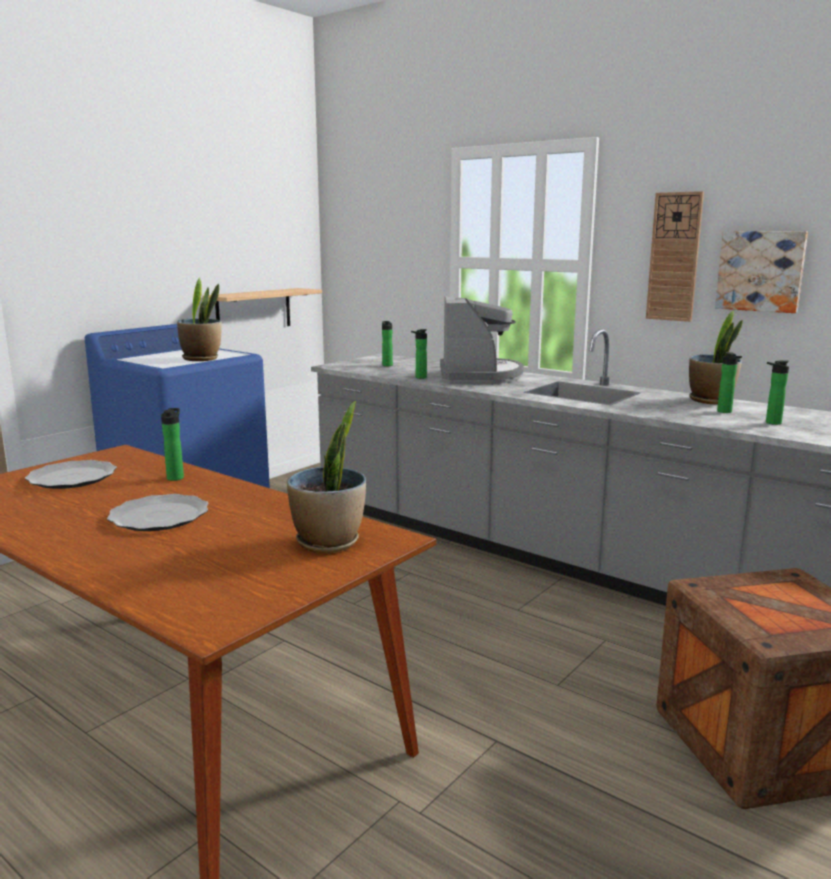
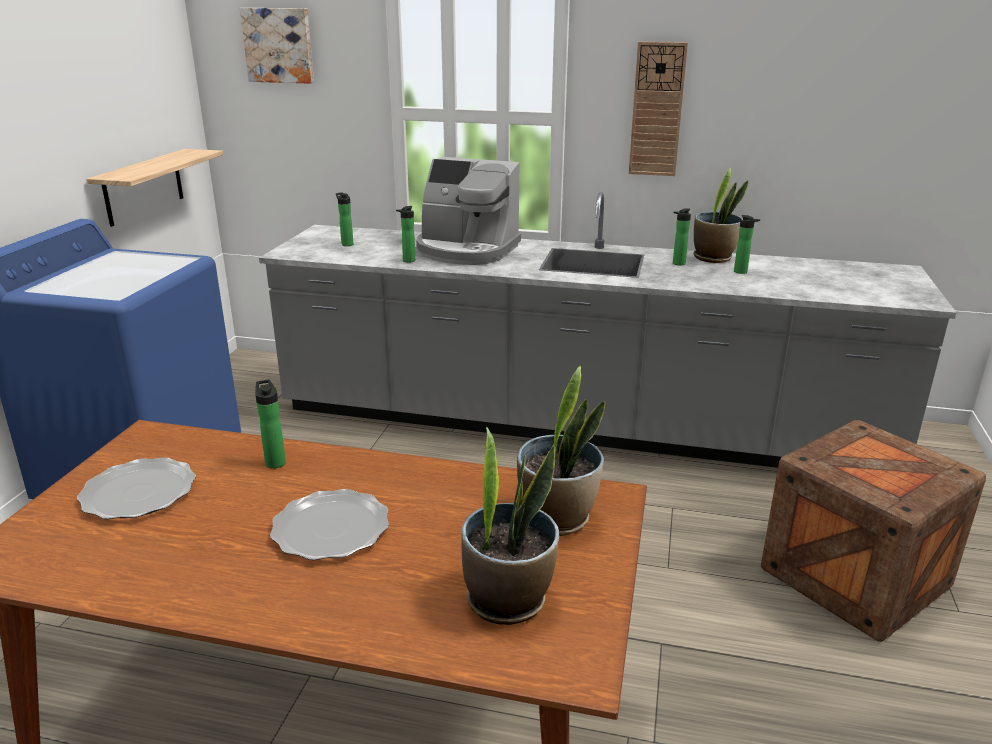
camera: 25 degrees left, 10 degrees up
(201, 359) = (147, 275): potted plant -> potted plant (508, 600)
(478, 376) = (466, 250): coffee machine -> coffee machine turned 135 degrees clockwise
(761, 271) = (744, 125): picture -> picture (279, 45)
(771, 423) = (791, 282): bottle -> bottle (677, 264)

